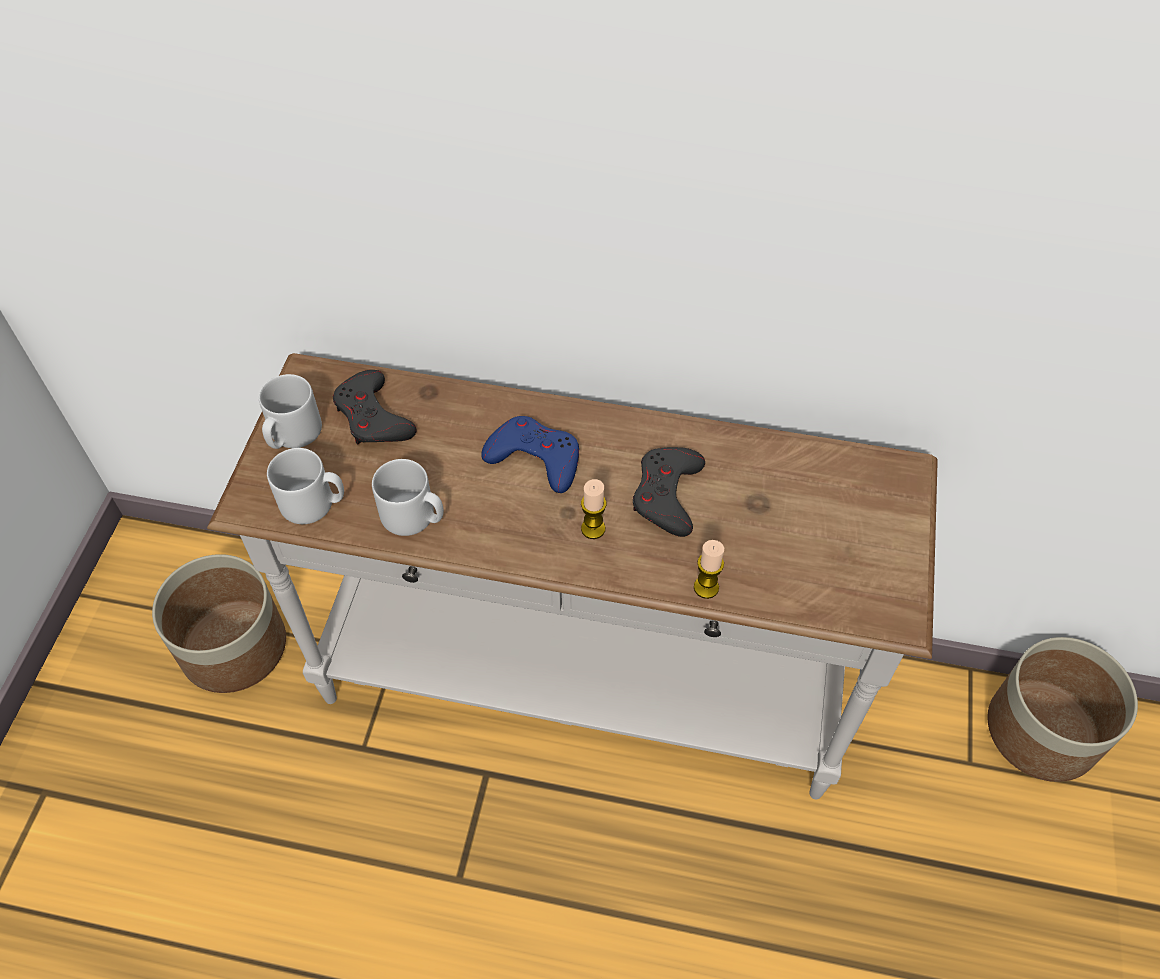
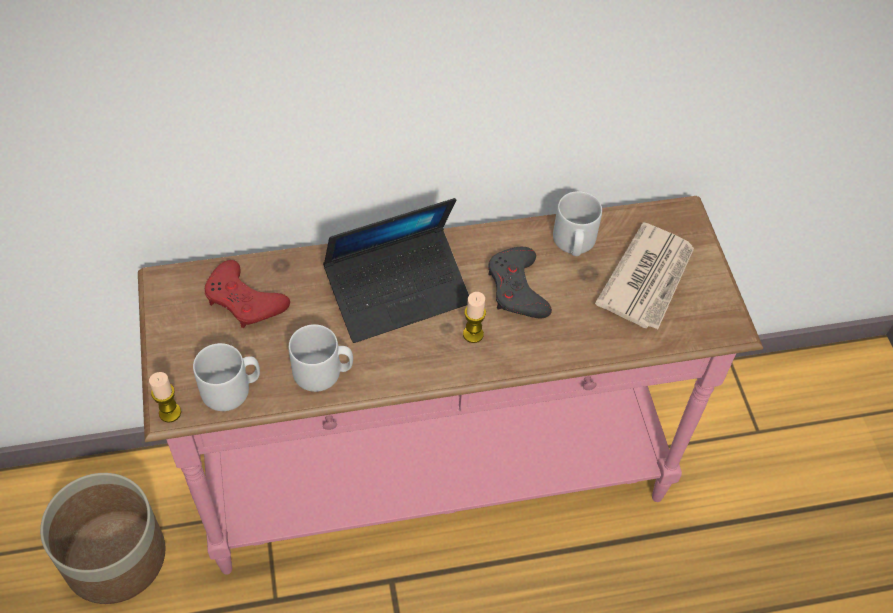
camera: 25 degrees left, 0 degrees up
(292, 434) = (181, 337): grey mug -> grey mug (574, 243)
(373, 417) = (244, 300): grey game controller -> red game controller
(535, 458) = (398, 292): blue game controller -> laptop
(580, 687) = (437, 481): white console table -> pink console table
(706, 587) = (581, 351): candle -> candle (170, 412)
(825, 532) = (648, 279): none -> newspaper
(1043, 731) = (799, 388): planter -> none

